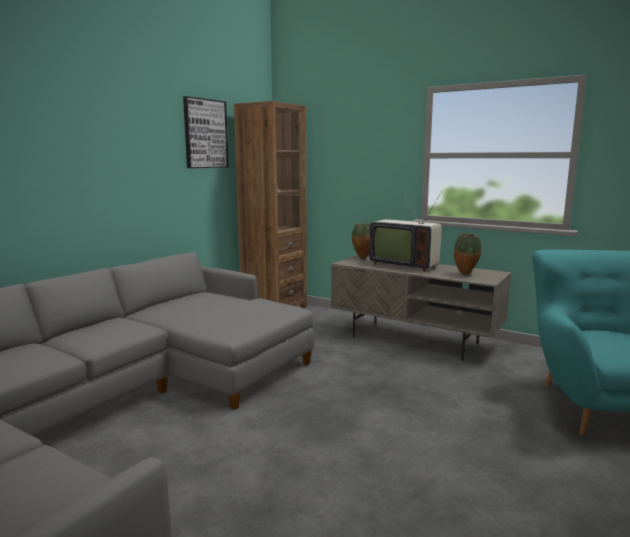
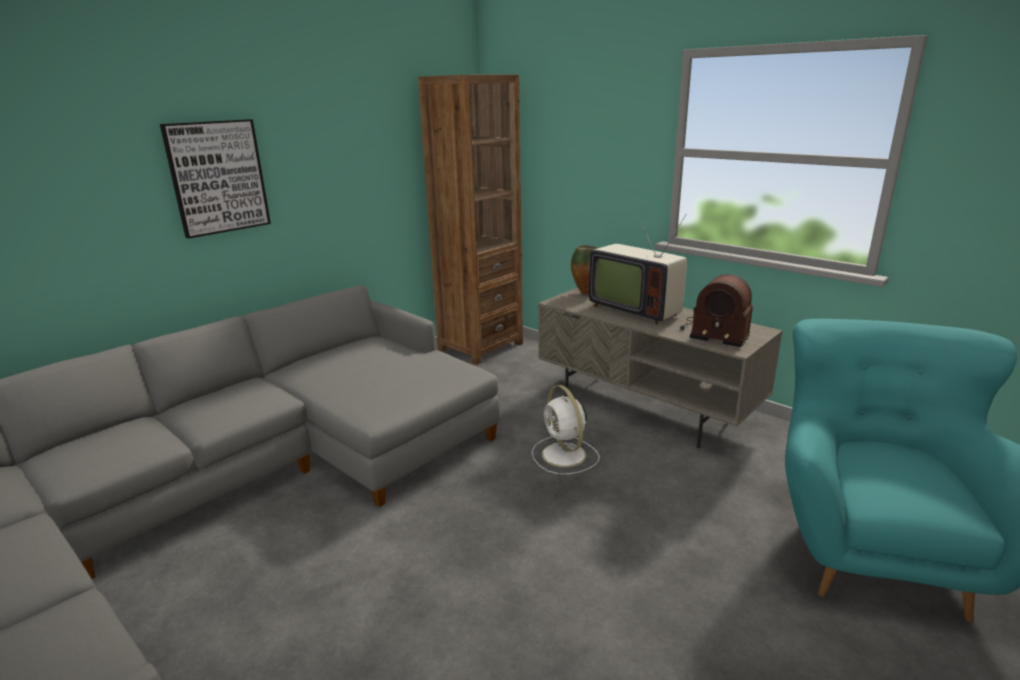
camera: 10 degrees right, 10 degrees up
(205, 134) = (377, 123): picture -> picture (217, 177)
(367, 370) = (565, 456): none -> white fan
(466, 274) = (713, 332): vase -> radio

